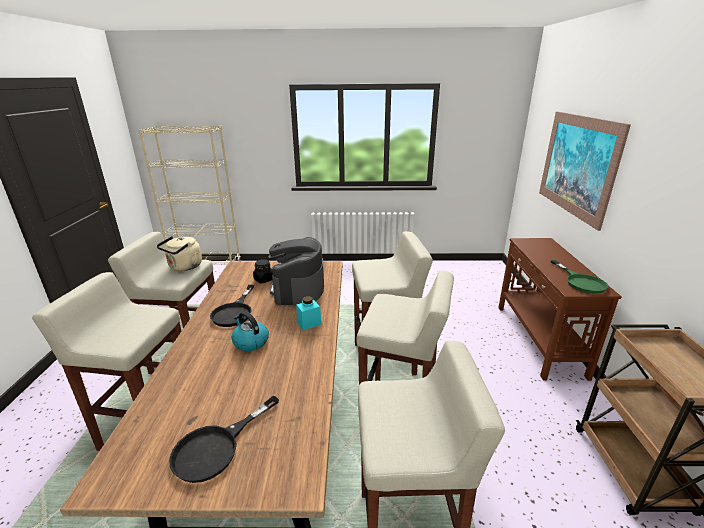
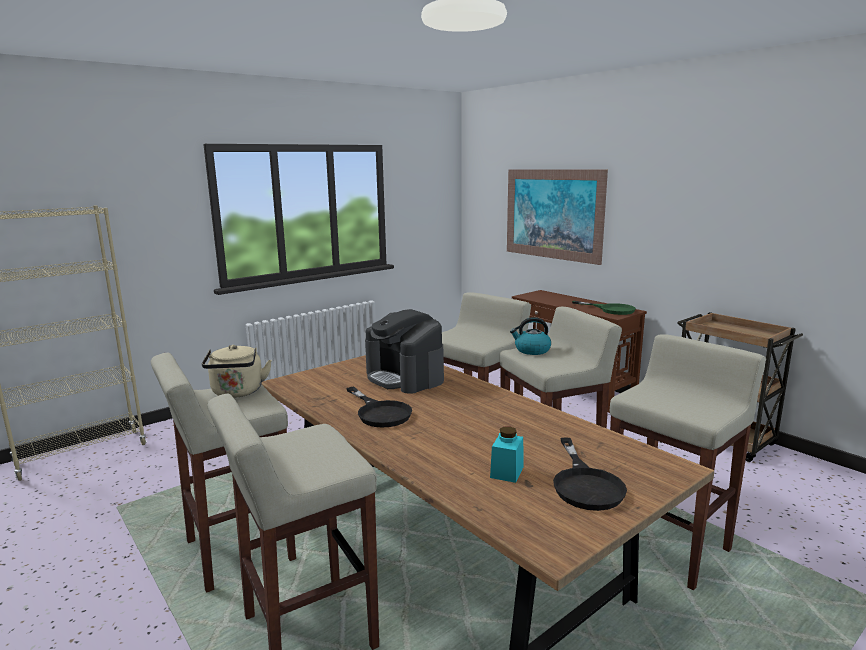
camera: 40 degrees left, 10 degrees down
(250, 342) = (452, 423): kettle -> kettle (531, 350)
(264, 279) = (348, 382): black jar -> none
(309, 323) = (474, 394): turquoise jar -> turquoise jar (507, 472)

